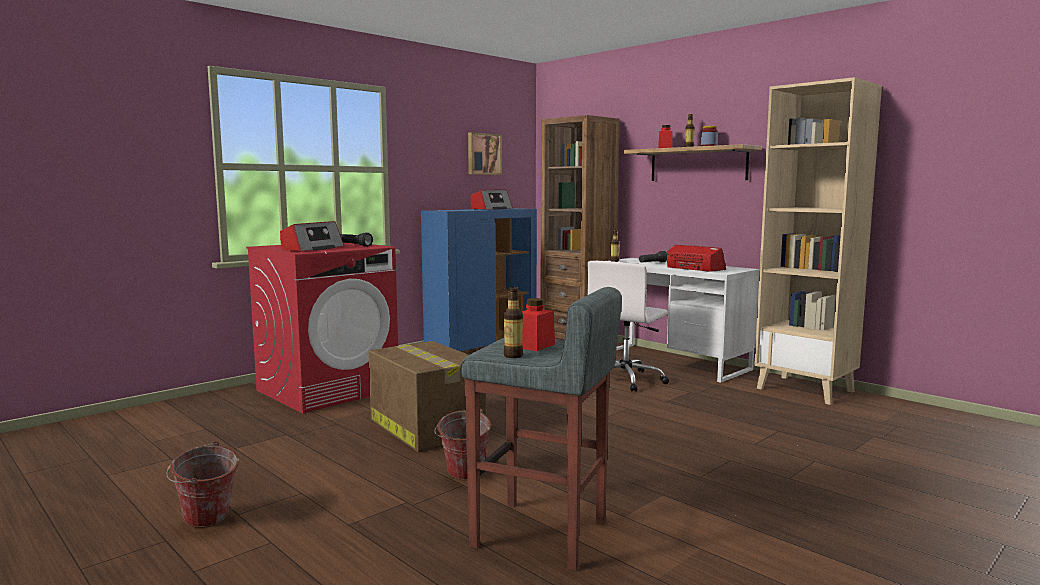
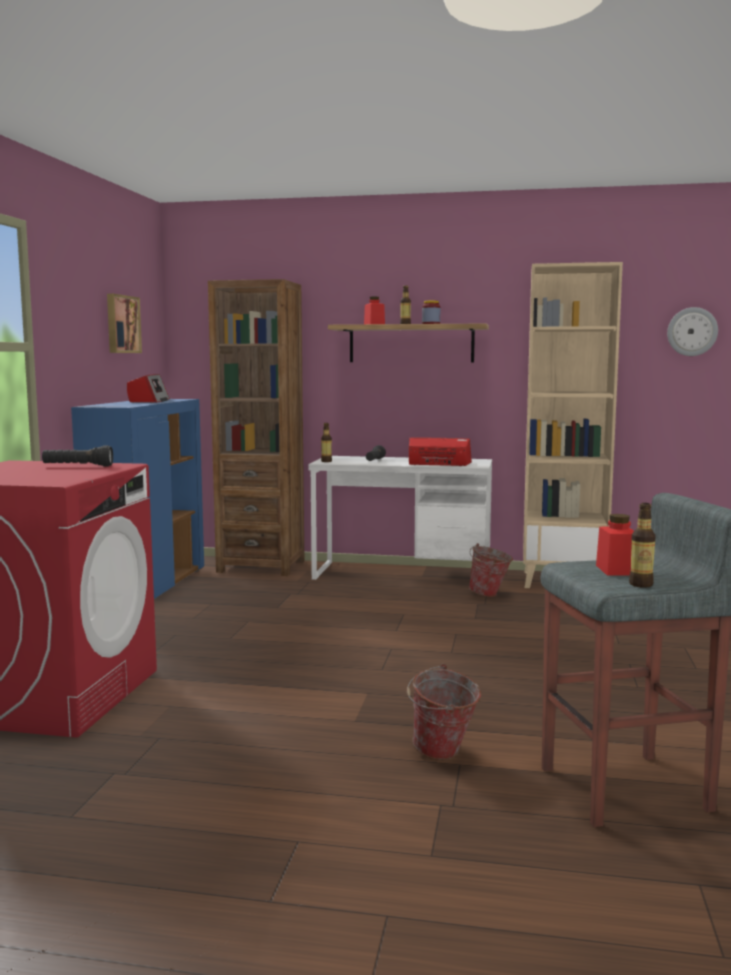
camera: 35 degrees left, 0 degrees up
(207, 523) = (252, 930): bucket -> bucket (490, 595)
(312, 248) = (43, 476): radio -> none
(425, 427) = (286, 710): cardboard box -> none
(626, 379) = (395, 602): white office chair -> none
(968, 145) = (692, 331): none -> wall clock

